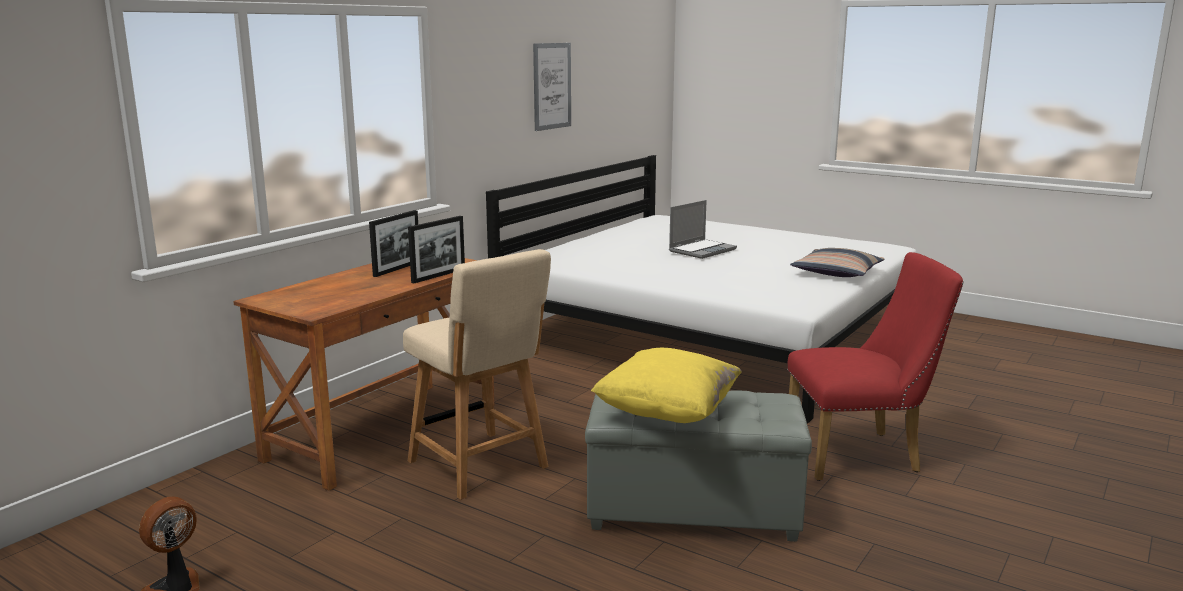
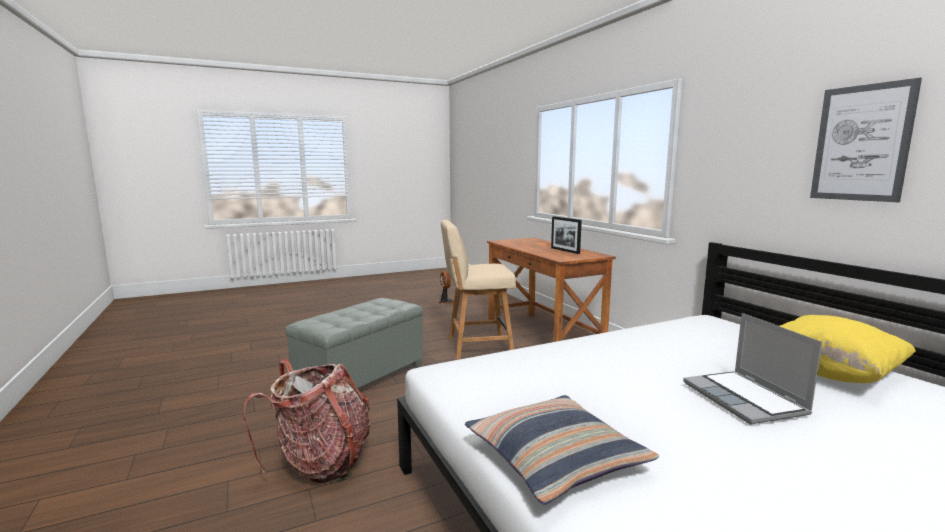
camera: 120 degrees right, 5 degrees down
(438, 275) = (540, 253): picture frame -> none
(667, 414) = (362, 307): yellow pillow -> yellow pillow (829, 373)
(861, 455) = (321, 462): red chair -> backpack

